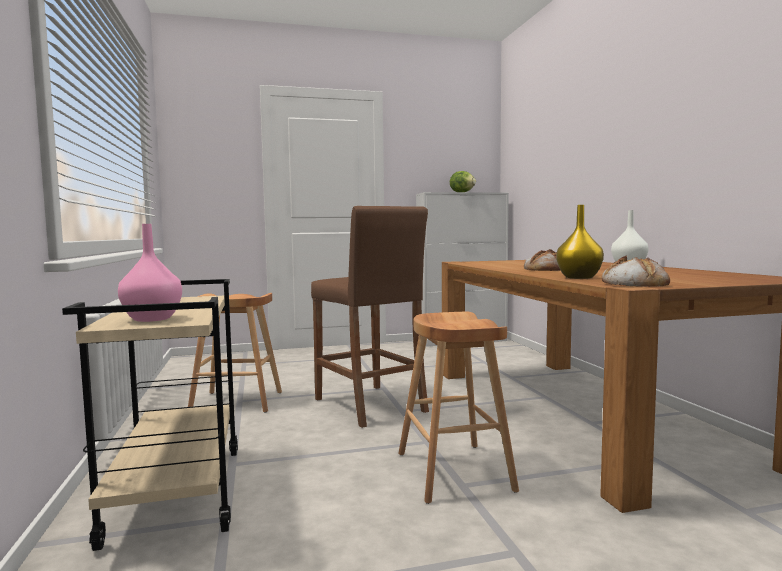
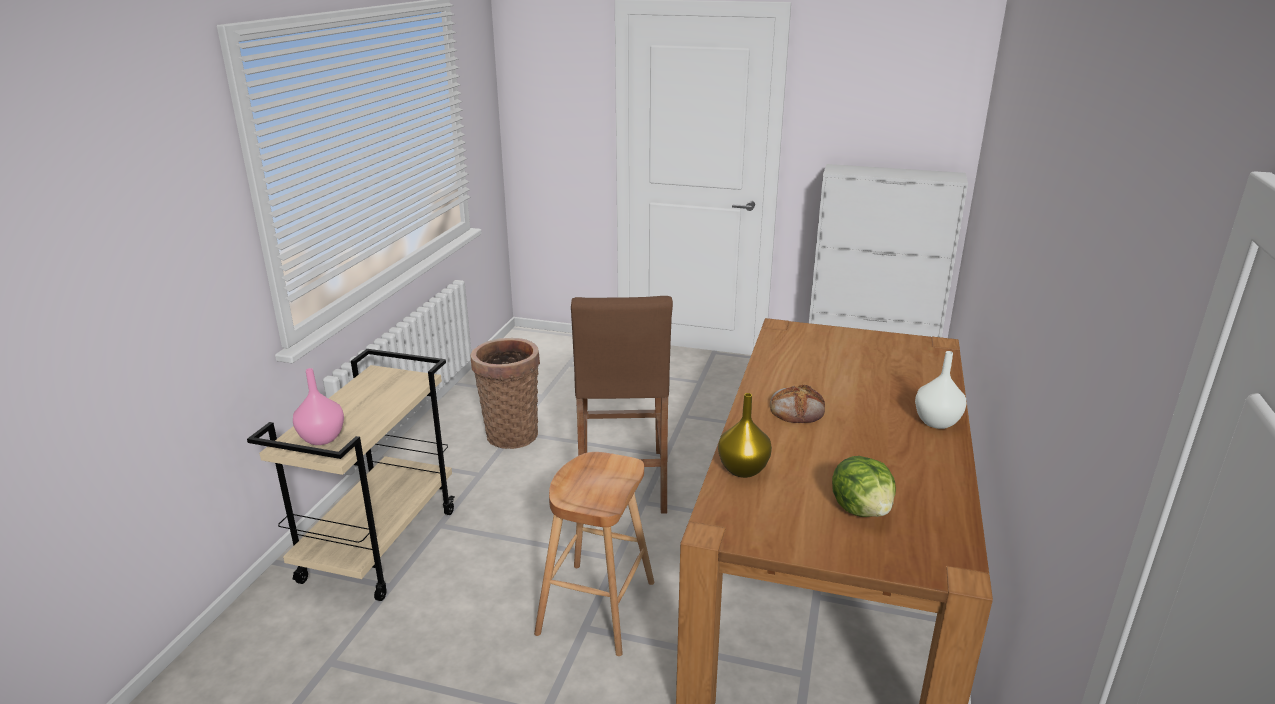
camera: 30 degrees right, 20 degrees up
(237, 402) = (510, 433): brown stool -> basket
(462, 192) = (892, 174): lettuce -> lettuce (862, 509)
(633, 283) = (735, 520): bread -> none

